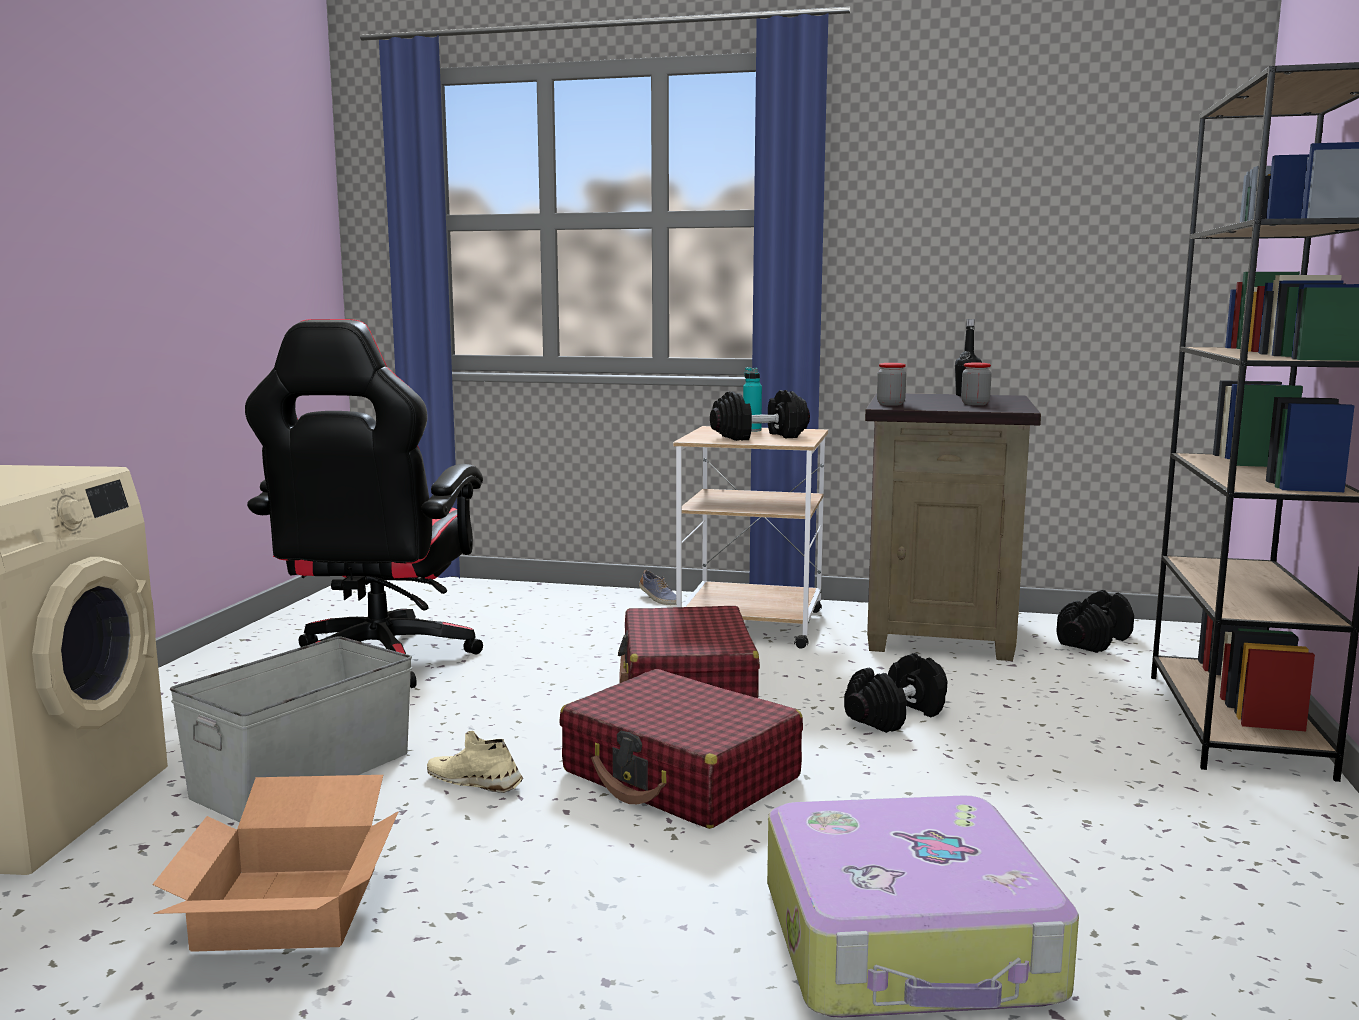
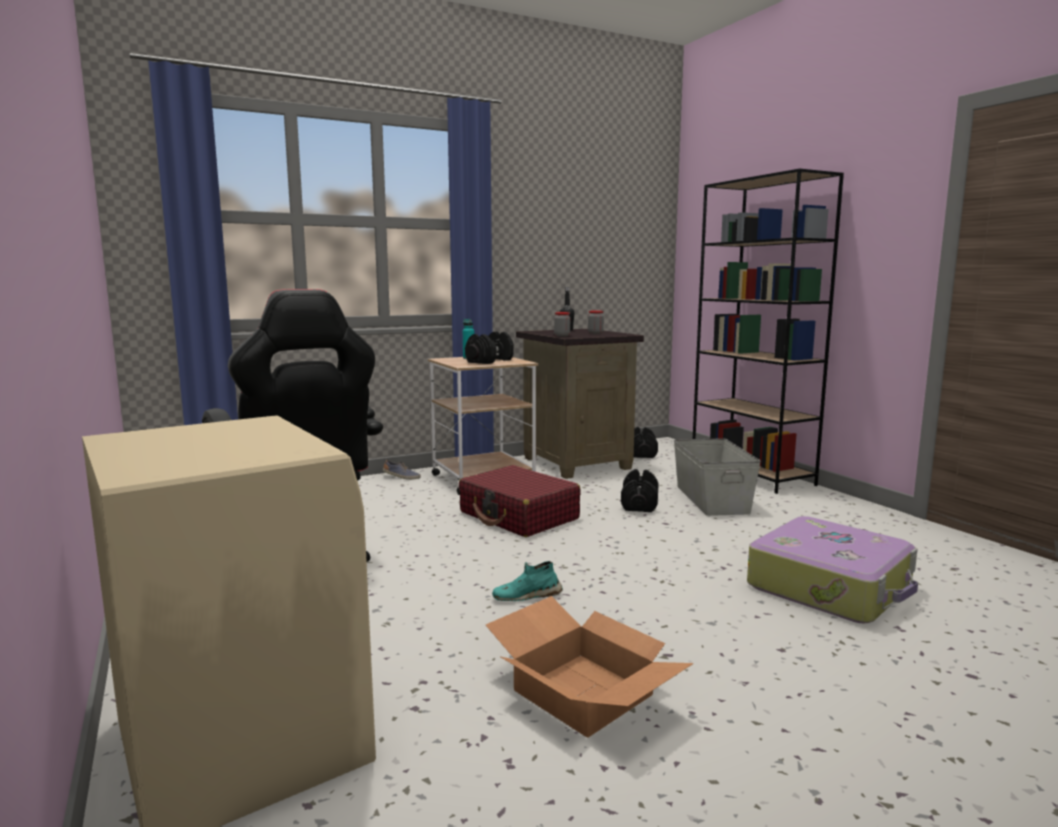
camera: 40 degrees left, 0 degrees up
(301, 774) = (416, 630): grey storage box -> grey storage box (711, 499)
(475, 782) = (526, 596): beige shoe -> turquoise shoe
(681, 775) = (614, 558): red suitcase -> none

